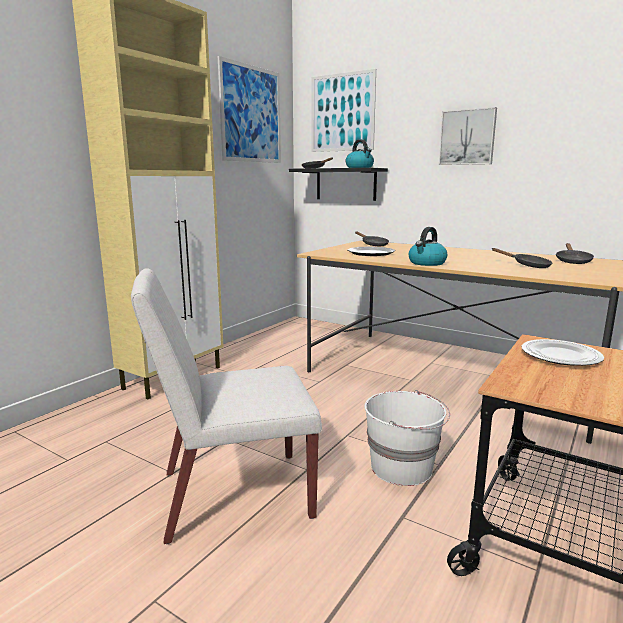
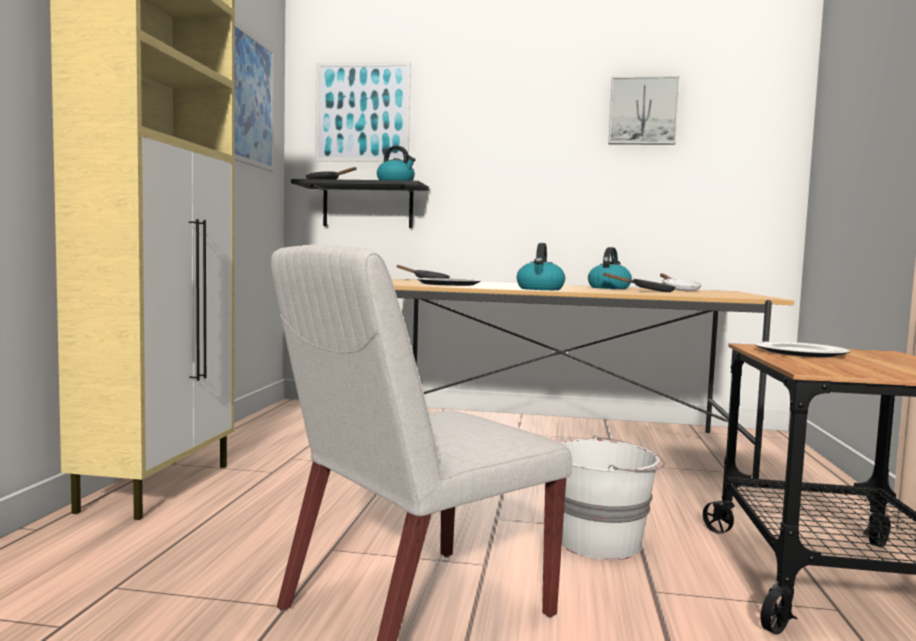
camera: 25 degrees left, 10 degrees down
(467, 137) = (531, 153): picture -> picture (643, 111)
(506, 257) = (609, 288): none -> kettle
(572, 261) = (678, 290): black frying pan -> white frying pan

